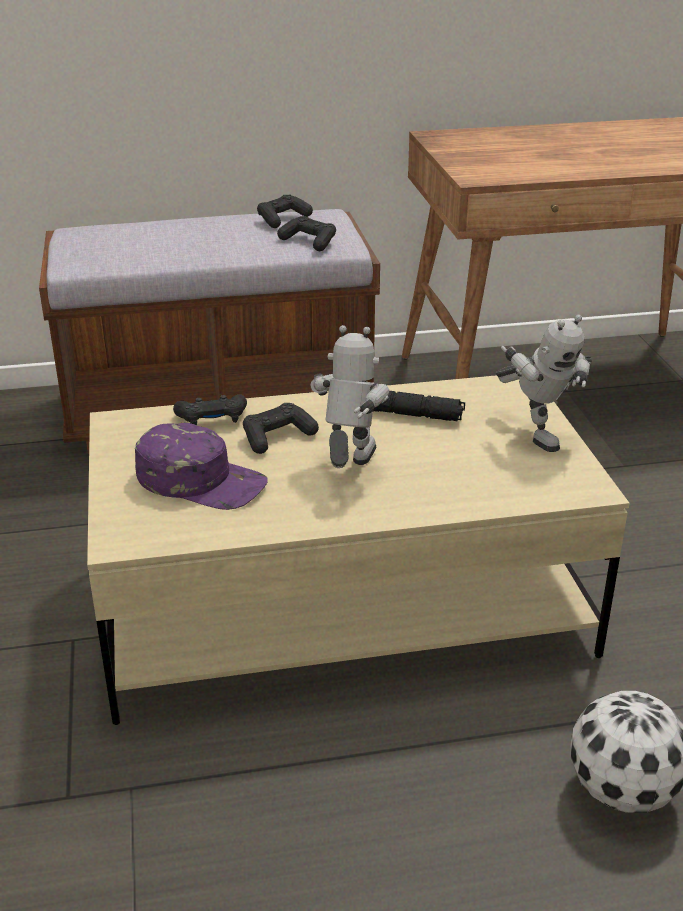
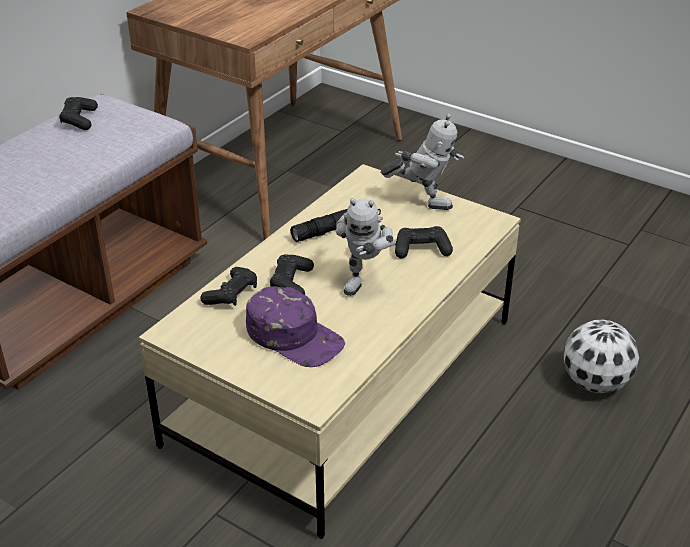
camera: 45 degrees left, 5 degrees up
(201, 480) = (294, 336): purple cap -> purple cap turned 60 degrees clockwise
(309, 242) = (131, 130): black game controller -> black game controller (422, 249)
(348, 469) = (364, 279): toy robot -> toy robot turned 135 degrees counterclockwise

